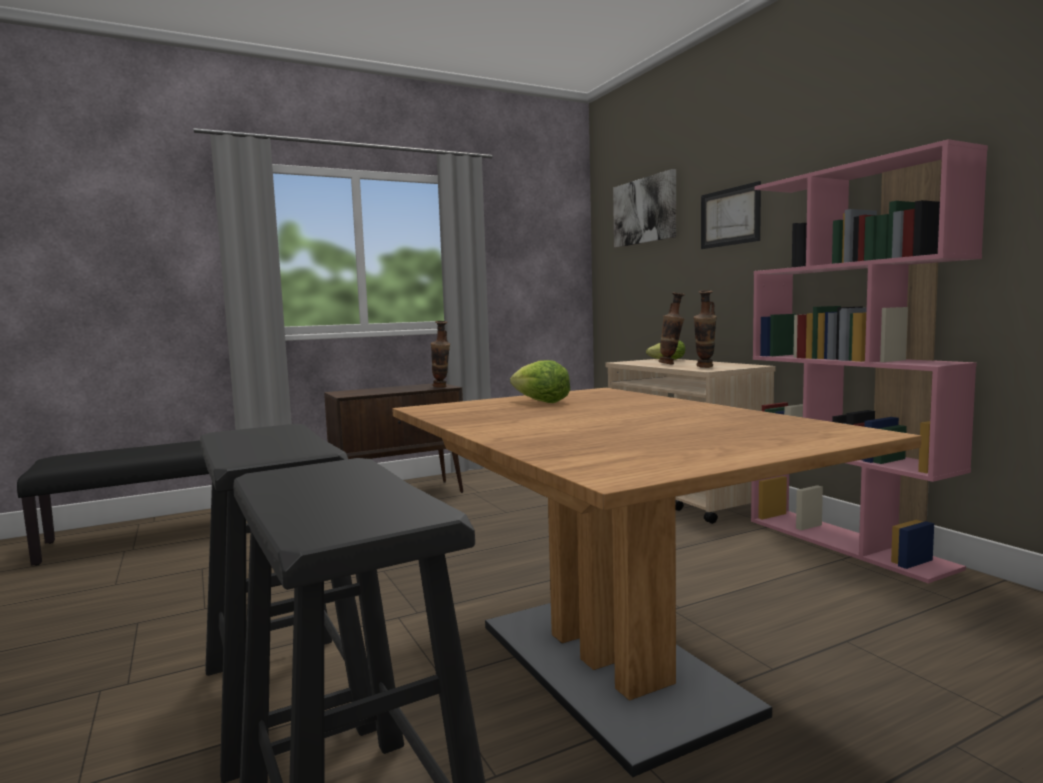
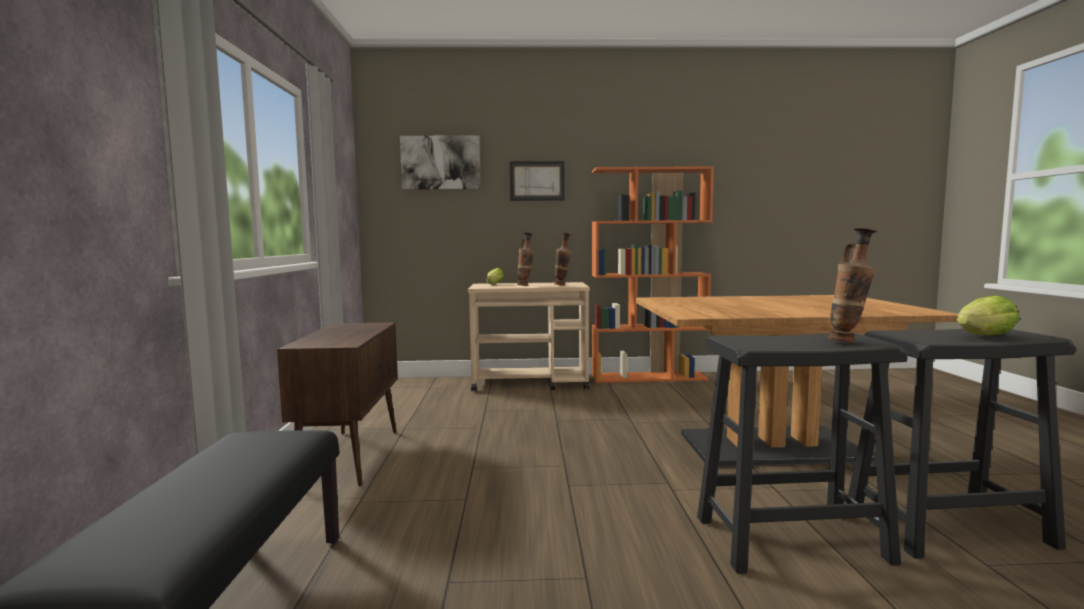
camera: 65 degrees left, 0 degrees up
(441, 387) = (379, 325): vase -> vase (849, 342)
(541, 402) = (696, 305): lettuce -> lettuce (985, 336)
(848, 543) = (649, 377): pink bookcase -> orange bookcase

